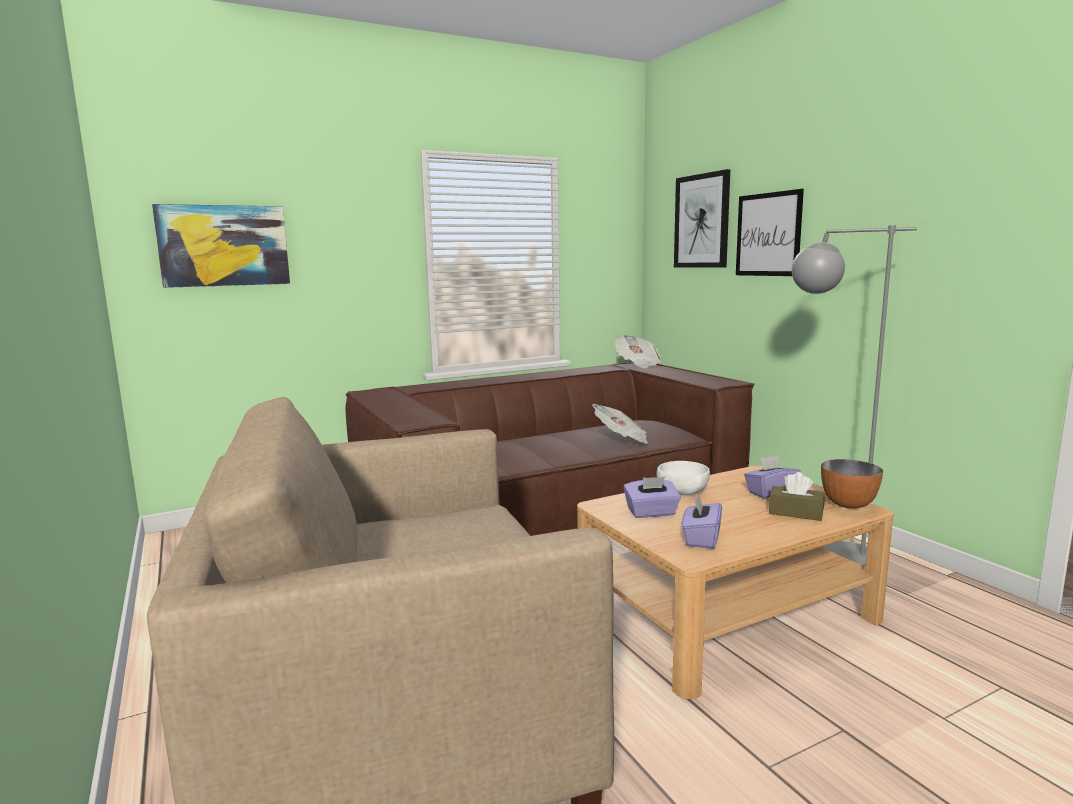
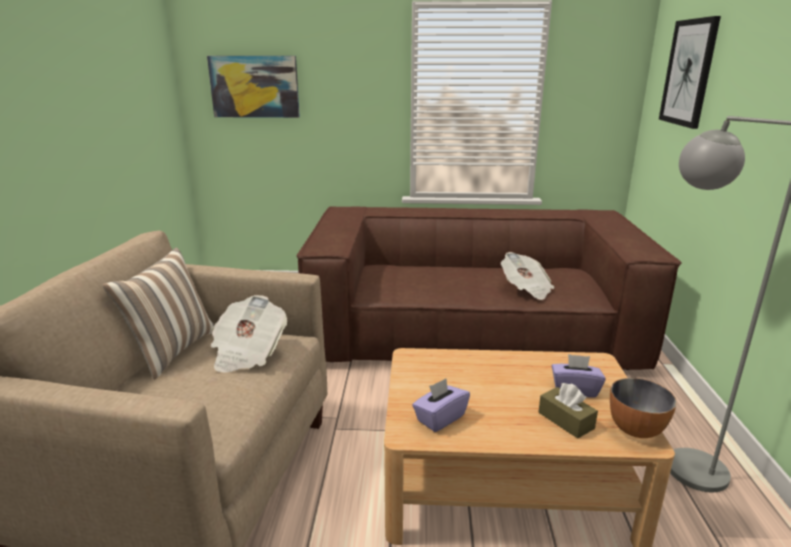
camera: 30 degrees right, 10 degrees up
(361, 548) = (172, 351): none -> pillow
(637, 364) = (601, 214): newspaper -> newspaper (247, 352)
(651, 513) = (438, 377): purple tissue box -> none
(683, 490) = (497, 362): white bowl -> none
(768, 234) = (736, 99): picture -> none

